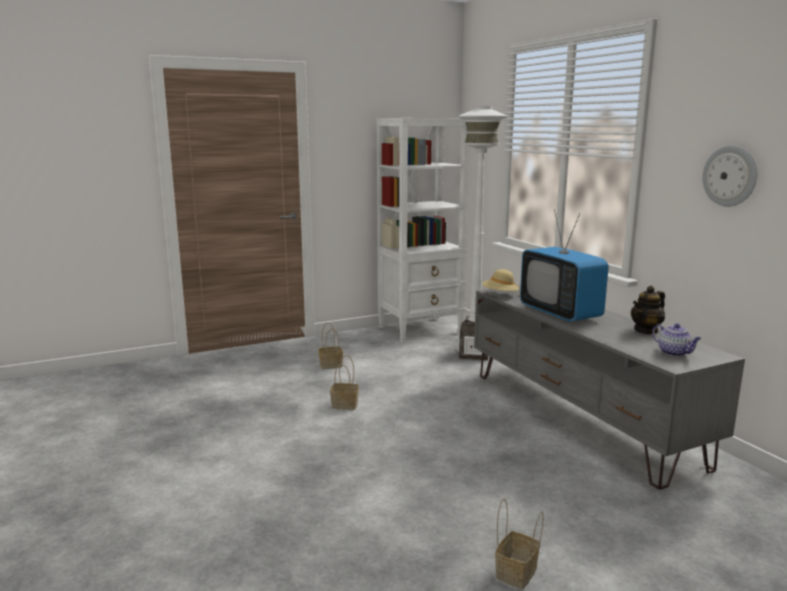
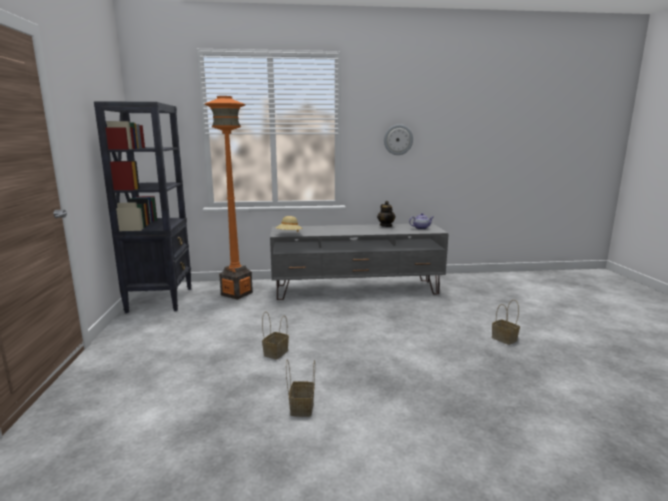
camera: 70 degrees left, 0 degrees up
(331, 365) = (183, 346): basket -> basket (301, 407)
(421, 330) = (160, 299): white bookcase -> black bookcase
(474, 354) = (237, 293): white floor lamp -> orange floor lamp
(560, 313) = (343, 231): television -> none

